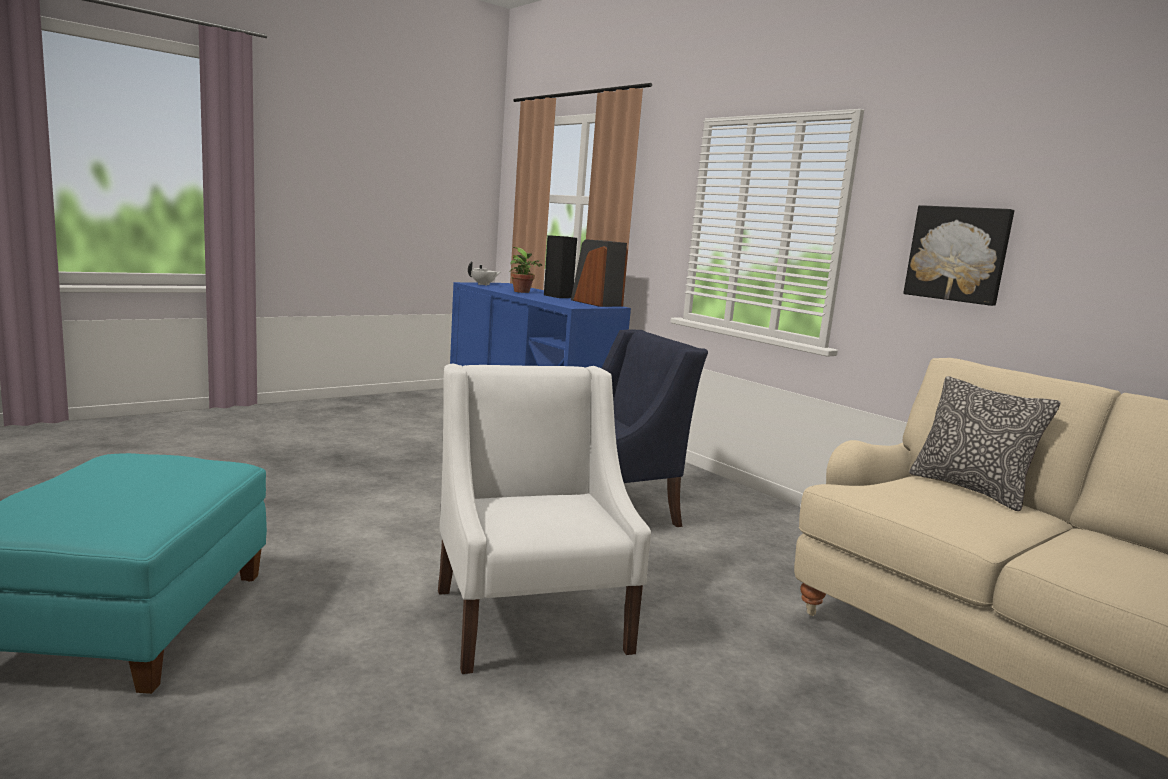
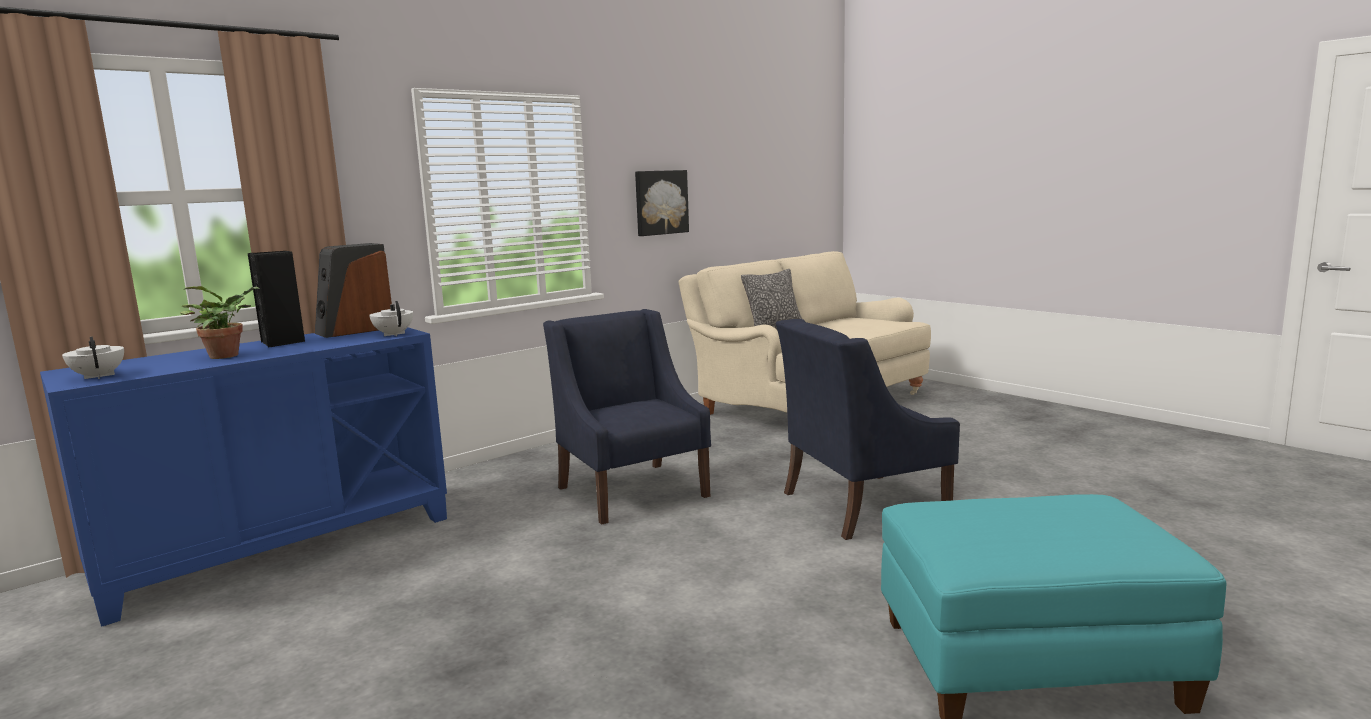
camera: 90 degrees left, 0 degrees up
(531, 618) = (861, 505): white armchair -> blue armchair
(571, 305) = (394, 334): none -> white teapot

